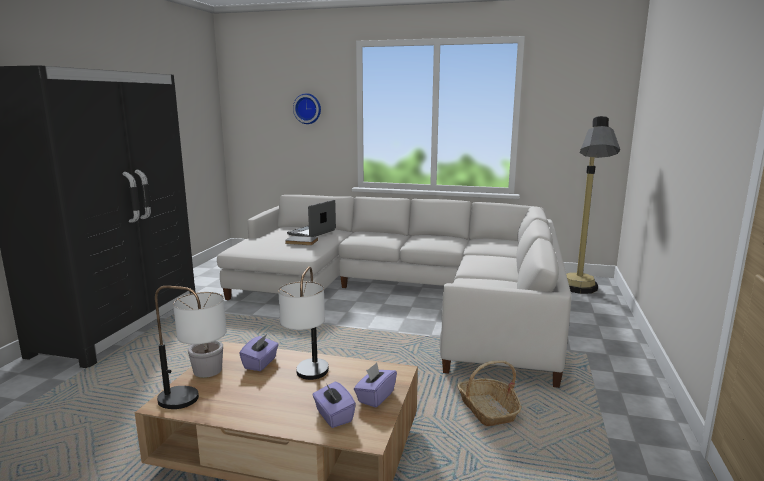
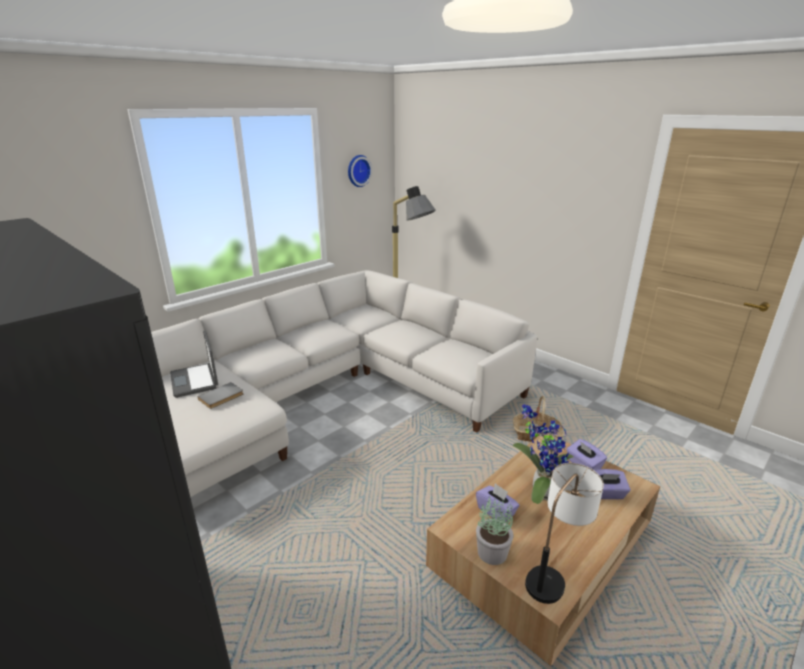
camera: 60 degrees left, 10 degrees up
(307, 108) = (67, 215): wall clock -> wall clock (358, 170)
(308, 379) = (542, 490): table lamp -> potted plant

